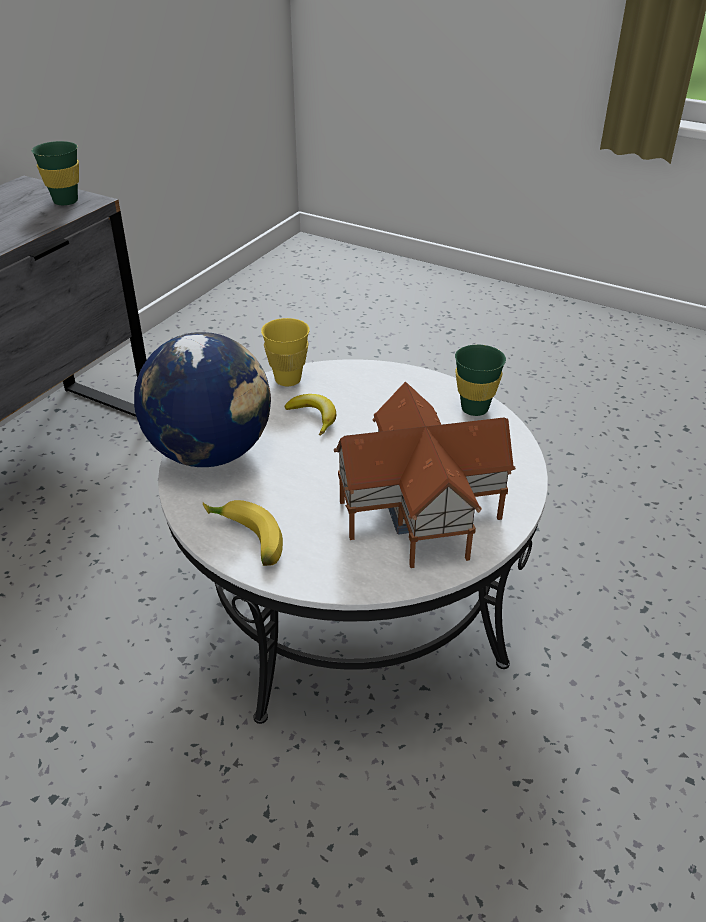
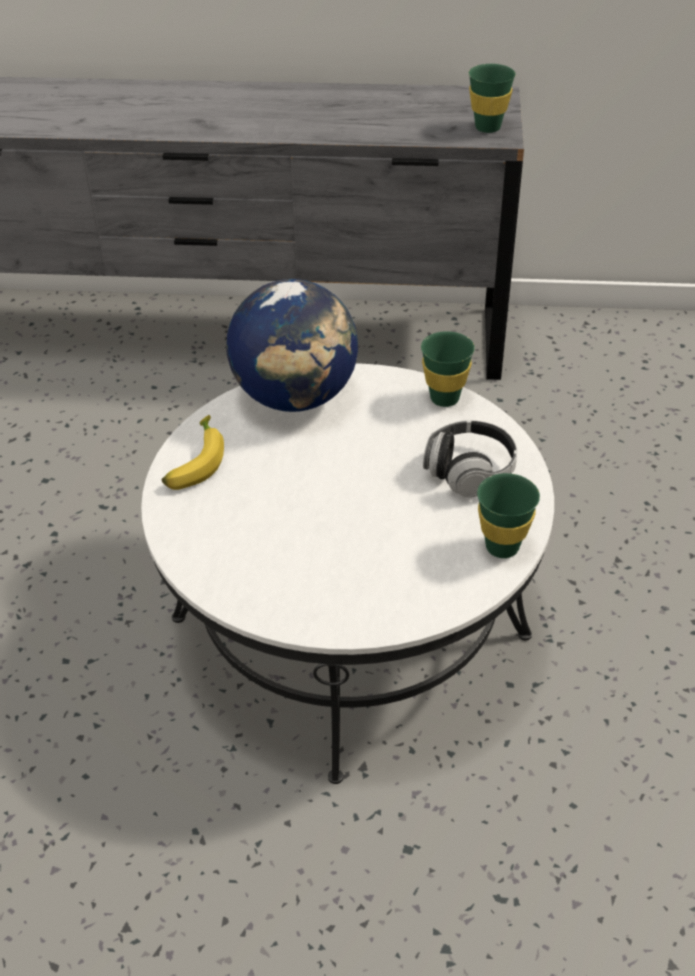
camera: 65 degrees right, 5 degrees up
(288, 380) = (444, 398): yellow cup -> green cup
(314, 417) = (395, 438): banana -> none
(383, 396) = (469, 472): none -> headphones
(422, 512) = (298, 559): toy house -> none

